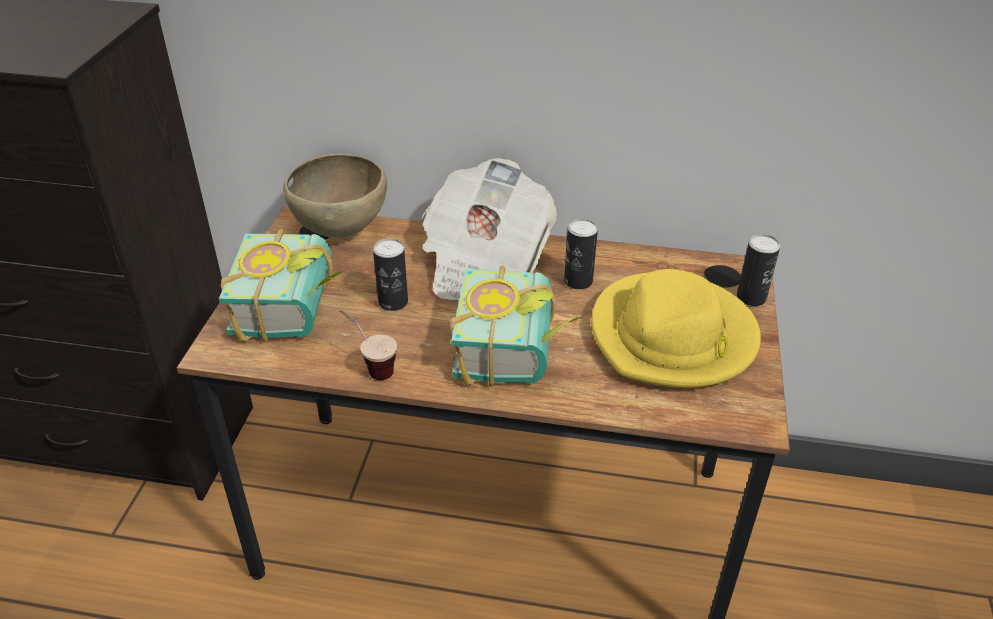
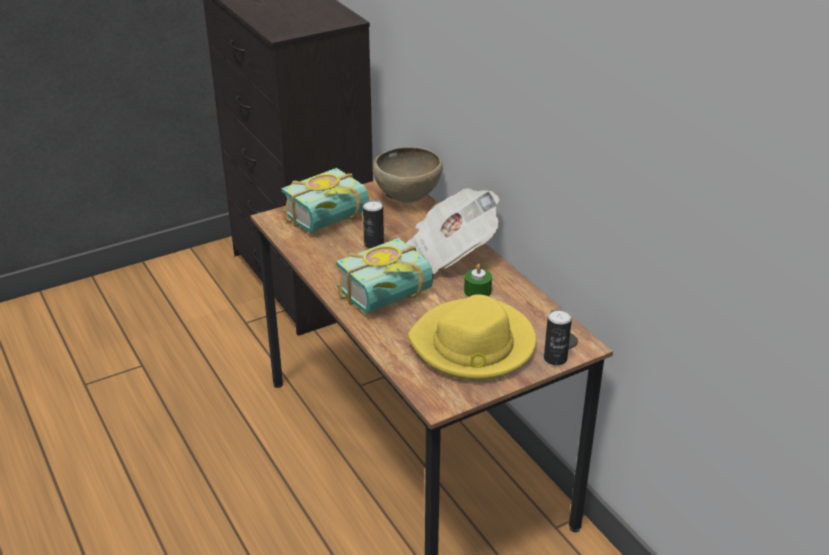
camera: 50 degrees right, 5 degrees down
(370, 367) = (317, 263): cup -> none
(578, 281) = (477, 291): can -> green candle

